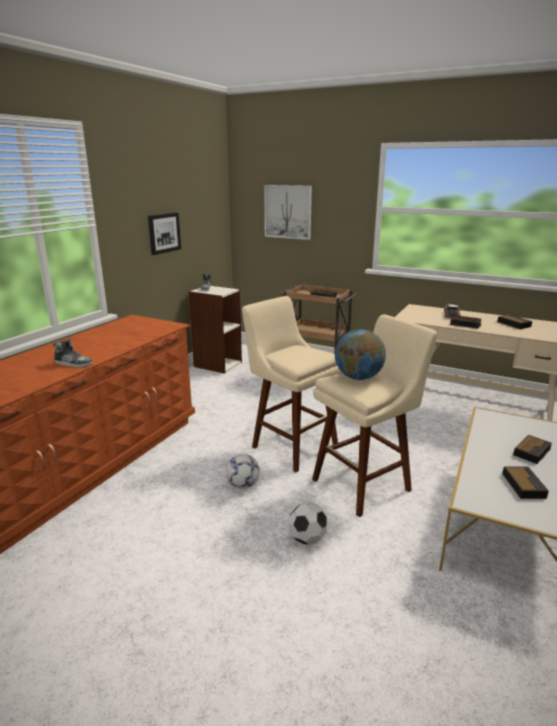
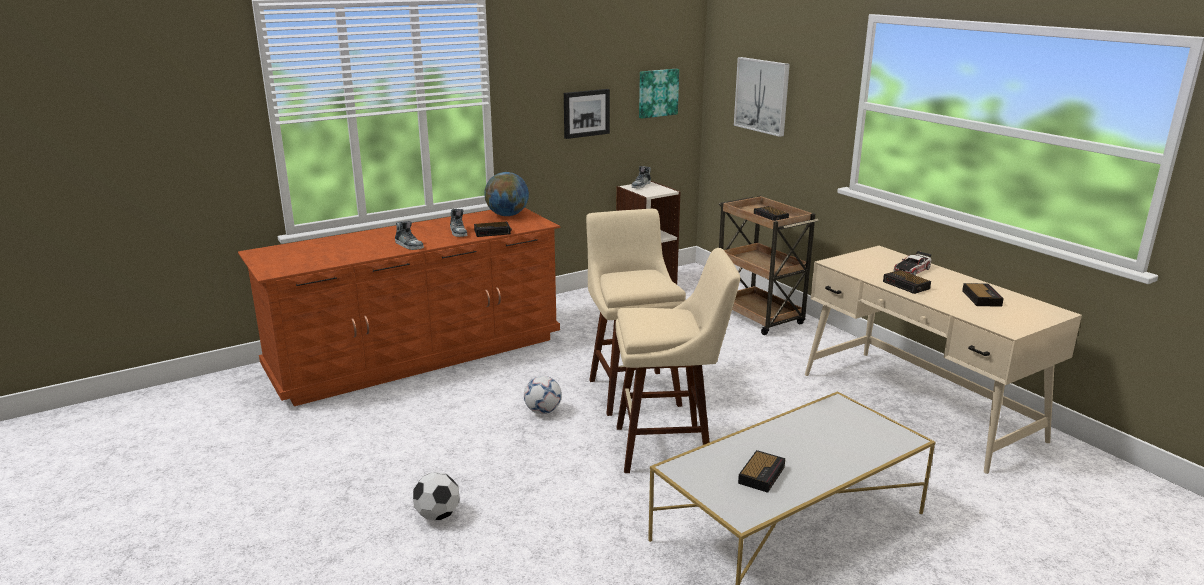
camera: 30 degrees right, 0 degrees up
(107, 344) = (458, 232): none -> shoe
(206, 215) = (657, 93): none -> picture
(307, 539) = (552, 473): football -> football (438, 515)
(358, 377) = (658, 315): globe -> globe (507, 215)
(532, 451) = (829, 452): alarm clock -> alarm clock (493, 232)

